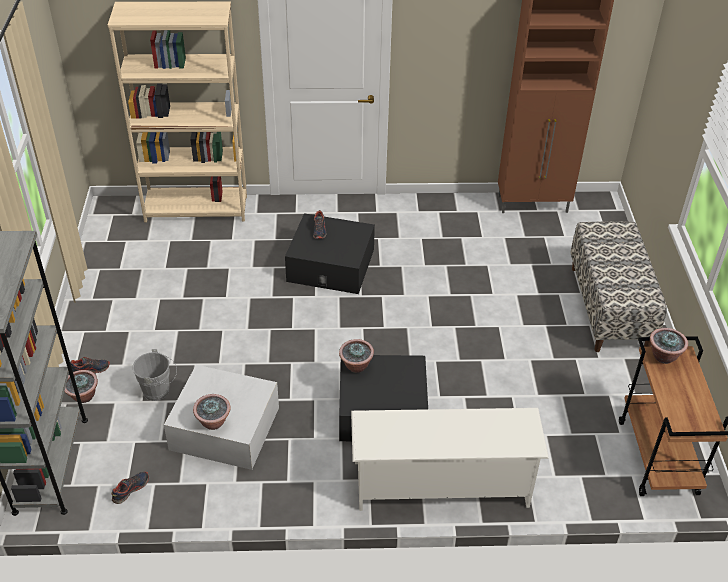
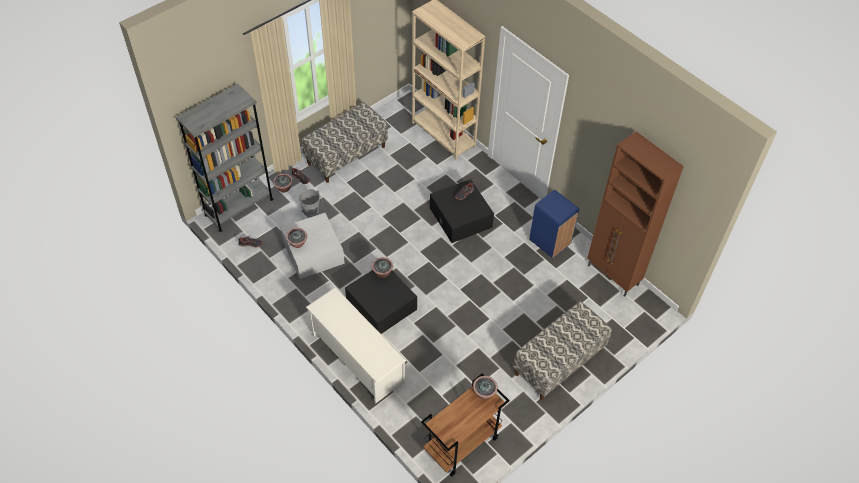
camera: 50 degrees right, 10 degrees up
(113, 304) = (346, 155): none -> bench
(443, 221) = (550, 242): none -> blue trash can

